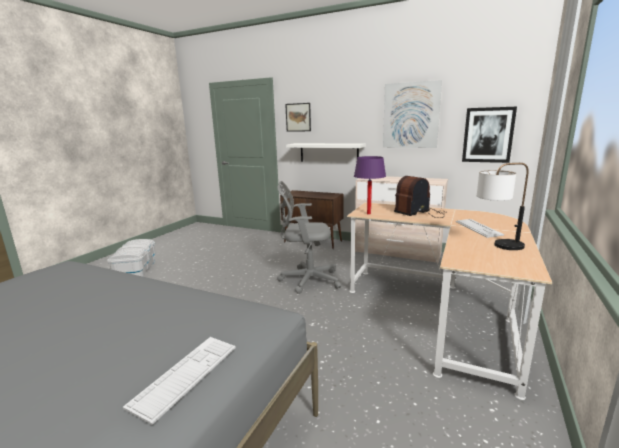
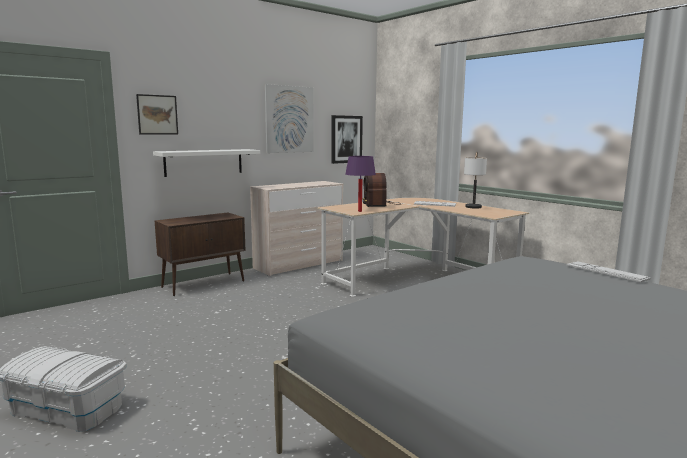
camera: 65 degrees left, 5 degrees down
(307, 280) = (303, 305): grey office chair -> none

